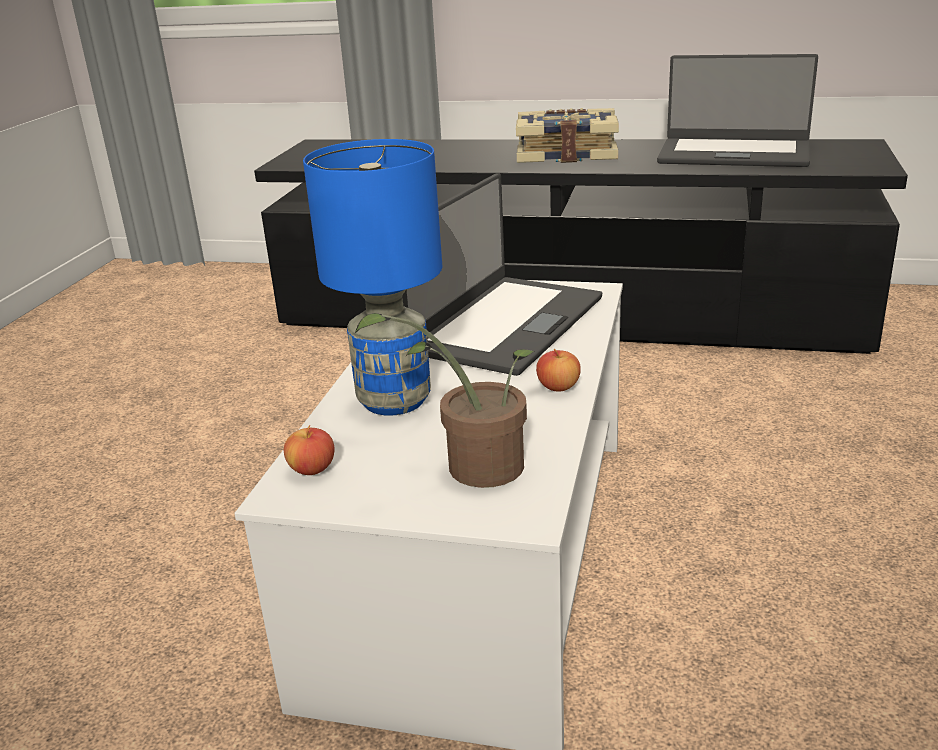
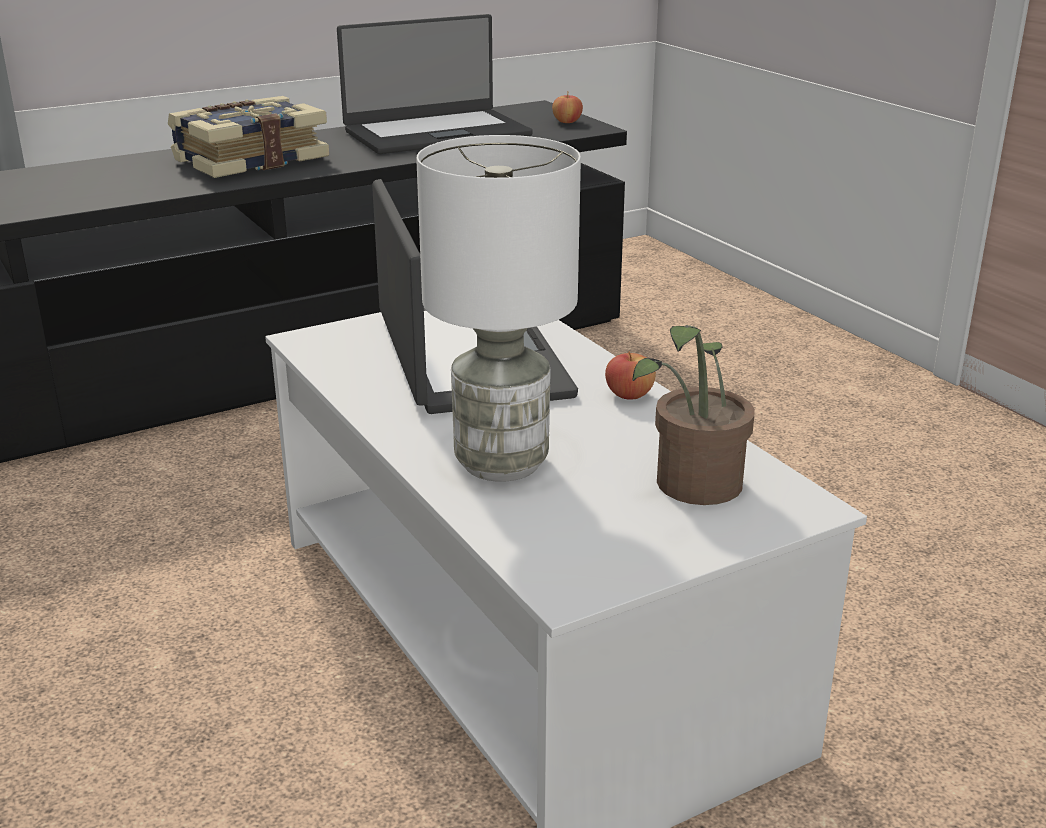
camera: 45 degrees left, 0 degrees up
(312, 469) = (549, 555): apple -> apple (567, 121)
(396, 400) = (502, 462): blue table lamp -> white table lamp

